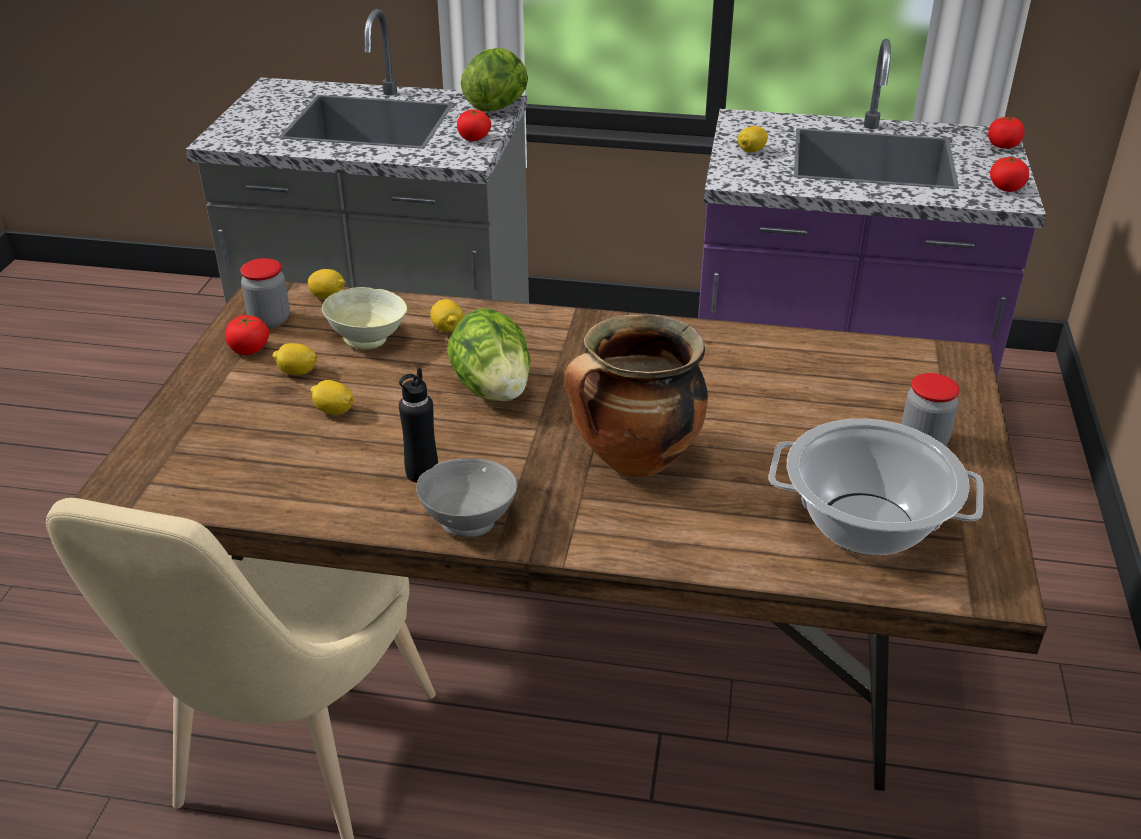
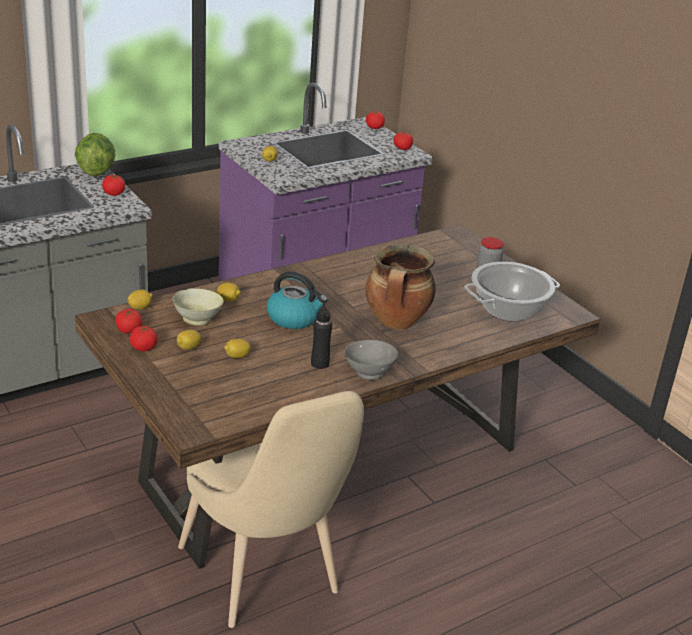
camera: 45 degrees left, 5 degrees down
(270, 320) = (128, 330): jar -> tomato
(493, 389) = (294, 318): lettuce -> kettle

